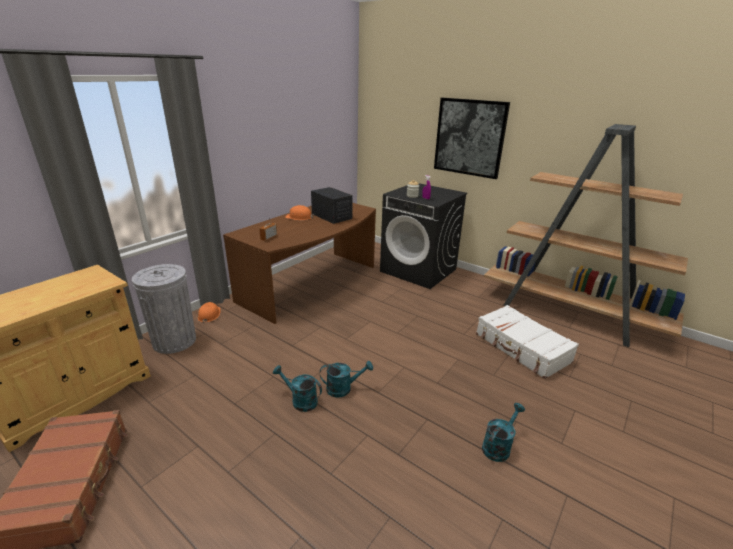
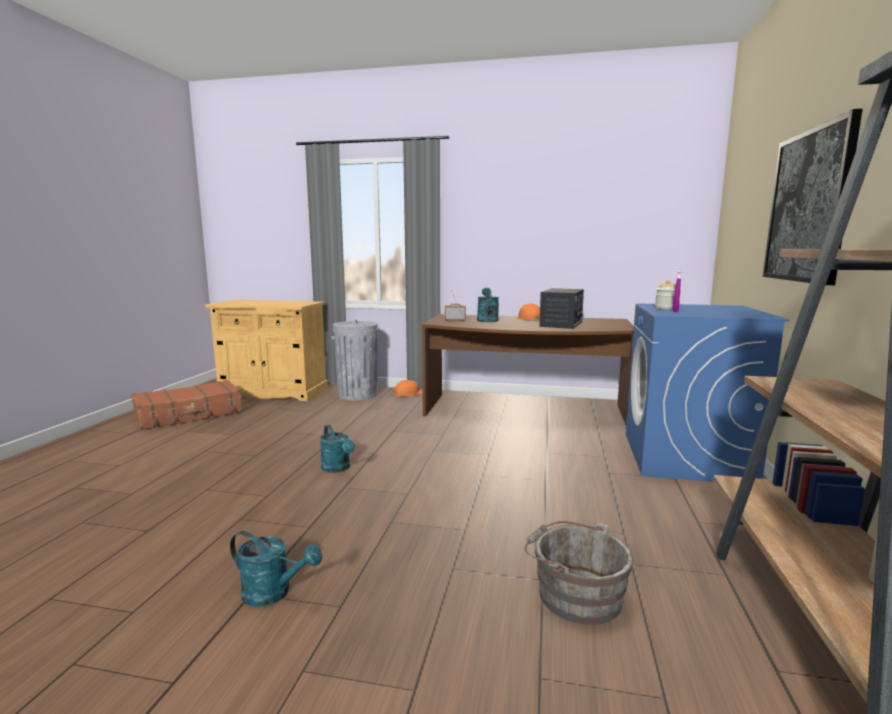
camera: 65 degrees right, 15 degrees down
(300, 400) = (306, 454): turquoise watering can -> turquoise watering can (487, 320)
(419, 270) = (686, 458): black washing machine -> blue washing machine
(521, 348) = (574, 594): white suitcase -> grey bucket

